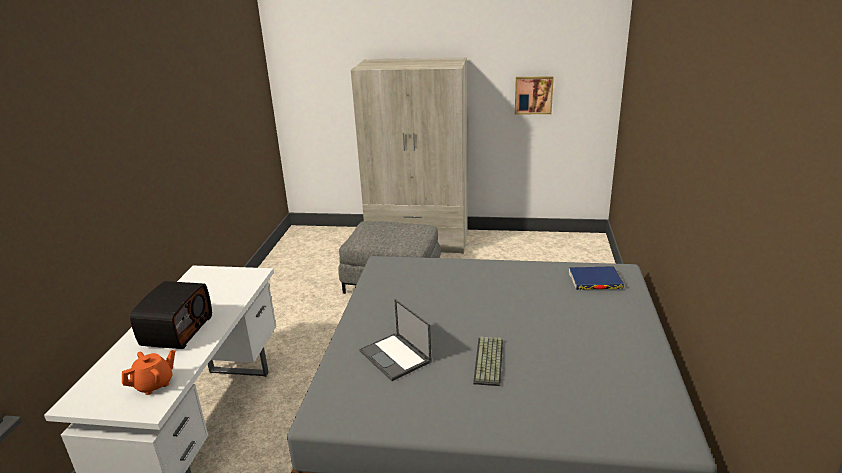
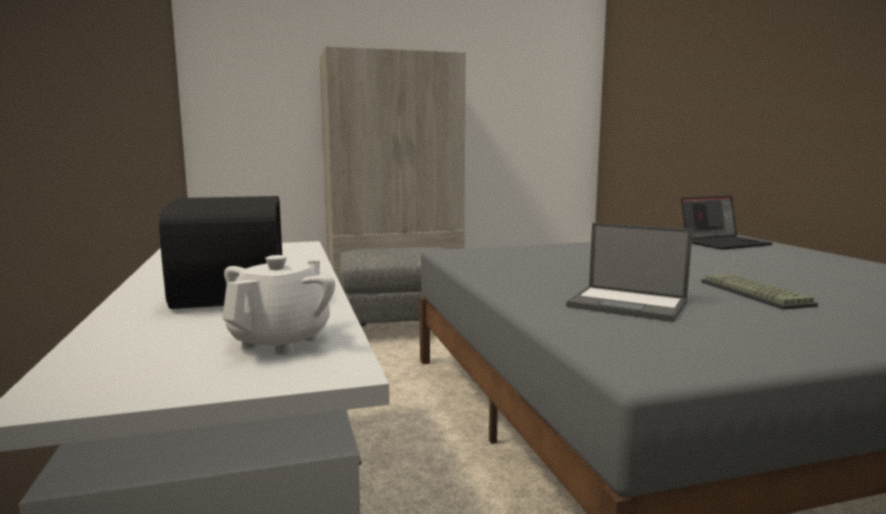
camera: 25 degrees left, 15 degrees down
(154, 384) = (281, 341): orange teapot -> white teapot
(533, 95) = (516, 110): picture -> none
(595, 281) = (724, 243): blue book -> laptop

